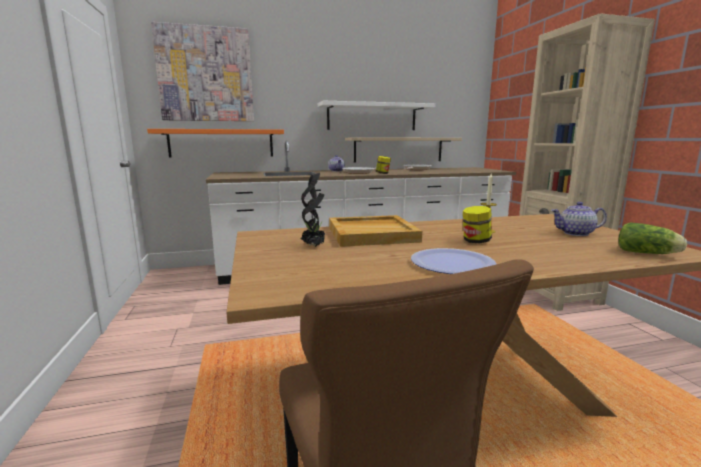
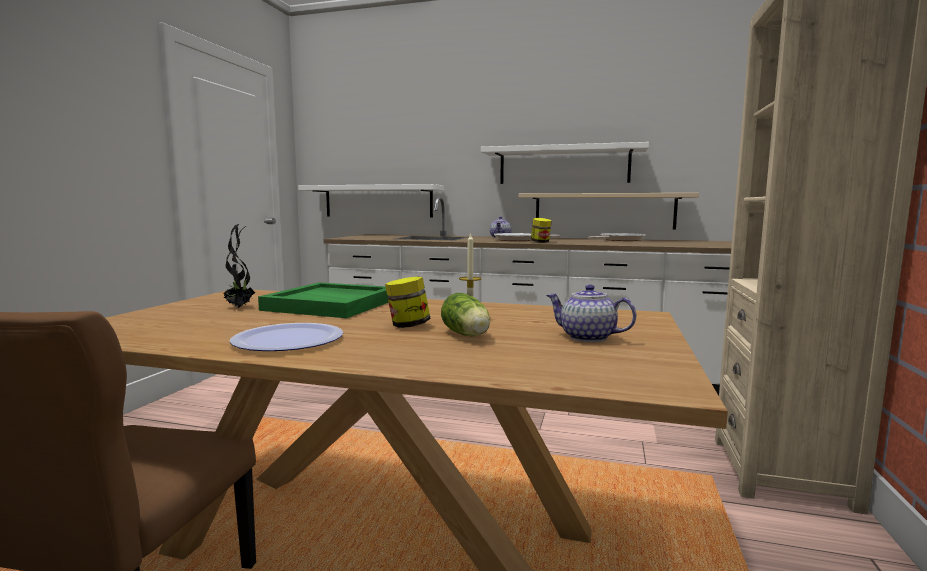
camera: 30 degrees right, 5 degrees down
(205, 75) = (366, 125): picture -> none
(221, 143) = (378, 201): orange shelf -> white shelf
(372, 234) = (332, 304): beige tray -> green tray
(648, 253) = (586, 376): lettuce -> lettuce (467, 335)

